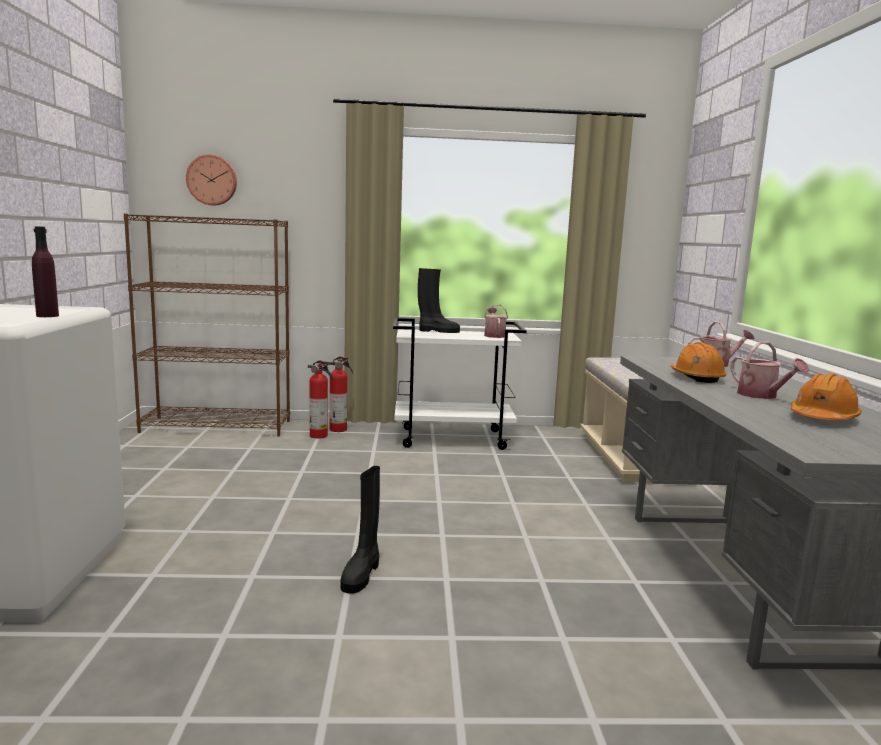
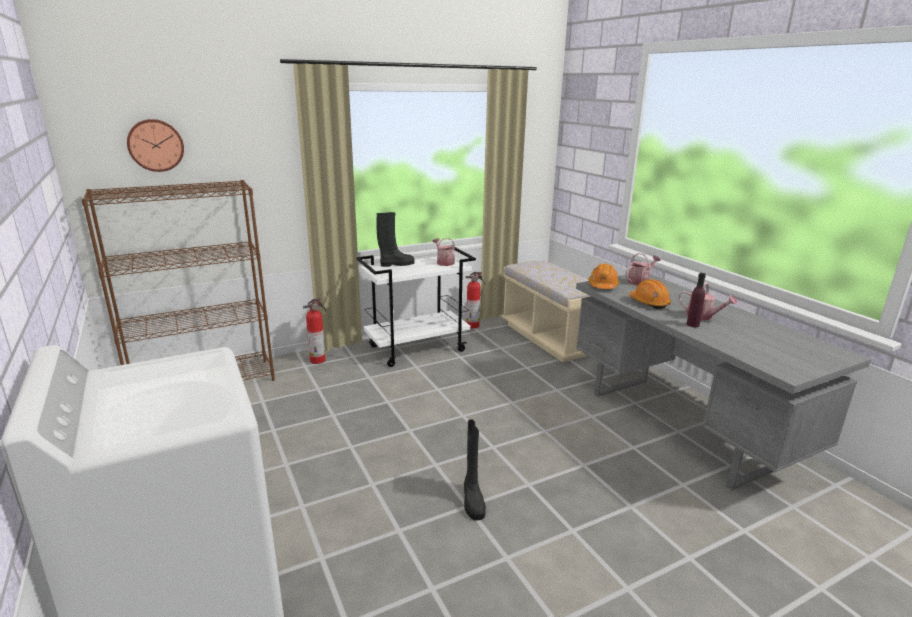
camera: 25 degrees left, 10 degrees up
(47, 316) = (221, 382): purple bottle -> purple bottle (692, 325)
(320, 435) = (309, 371): fire extinguisher -> fire extinguisher (473, 325)
(823, 418) = (754, 335): orange hard hat -> orange hard hat (603, 286)

